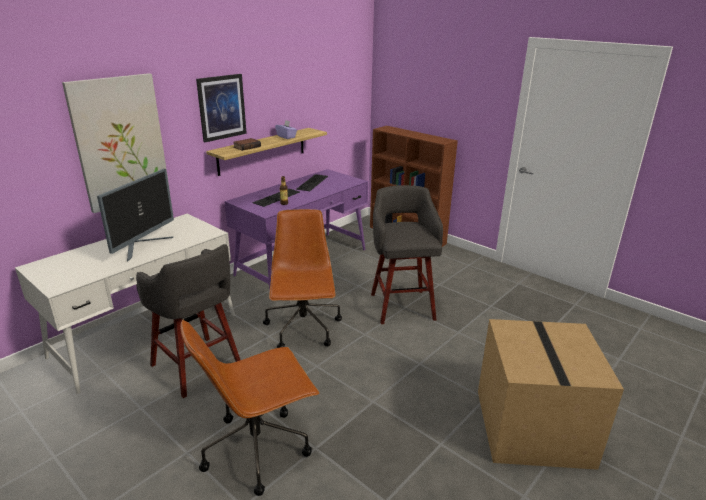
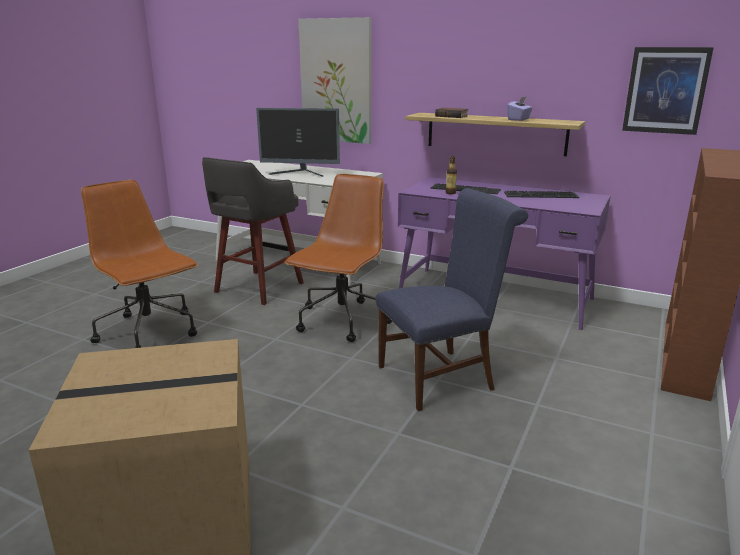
camera: 75 degrees right, 5 degrees down
(221, 107) = (446, 66): picture -> picture (665, 90)
(303, 329) = (342, 321): brown office chair -> brown office chair turned 45 degrees counterclockwise
(401, 305) = (442, 376): grey stool -> blue chair

